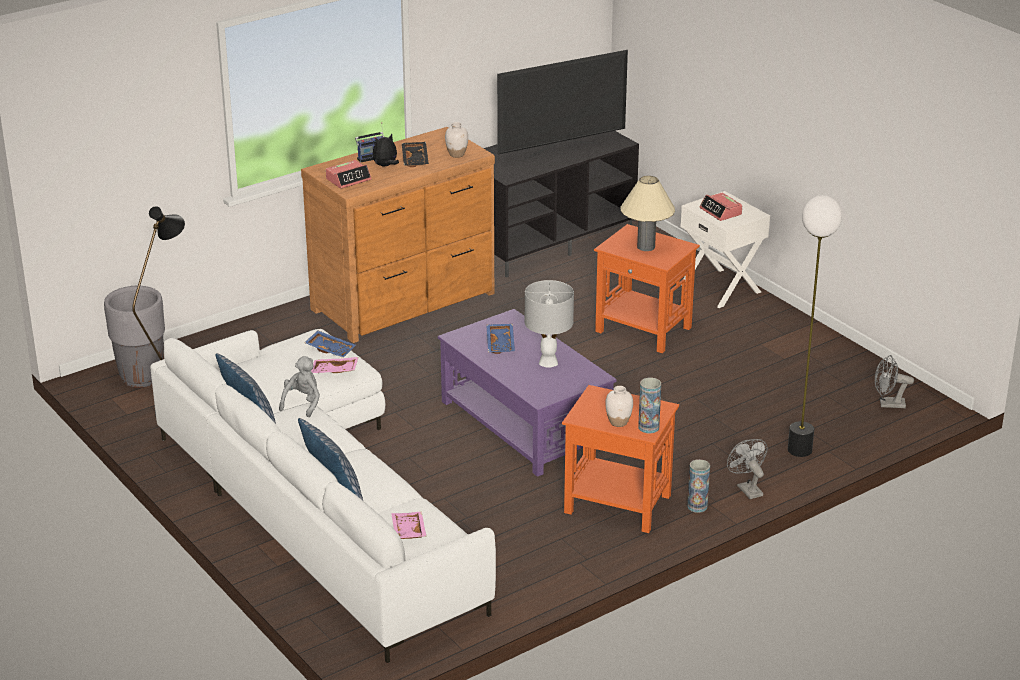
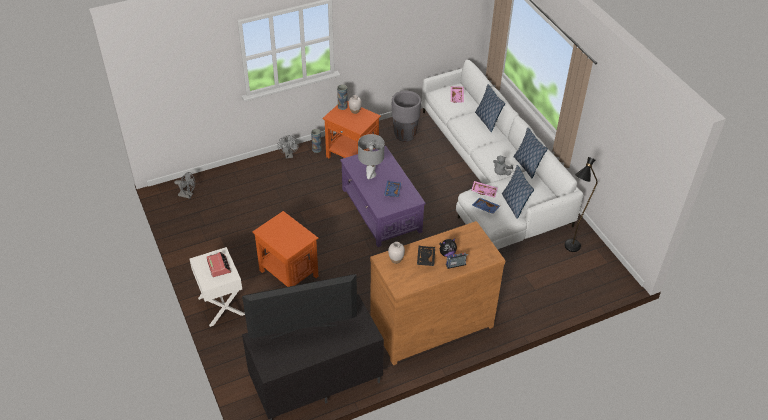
camera: 170 degrees left, 15 degrees up
(141, 377) = (593, 277): grey planter -> grey planter (405, 135)
(278, 360) = (514, 204): none -> pillow
(348, 179) = (473, 241): alarm clock -> none
(646, 247) = (285, 233): beige table lamp -> none
(800, 450) = (251, 173): floor lamp -> none

